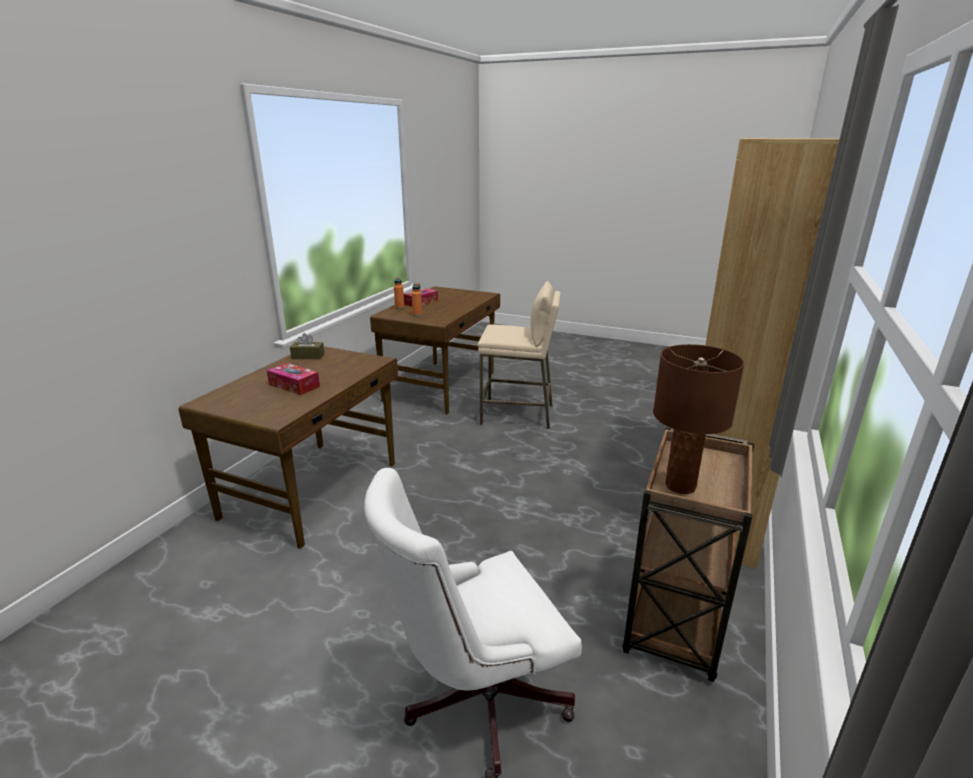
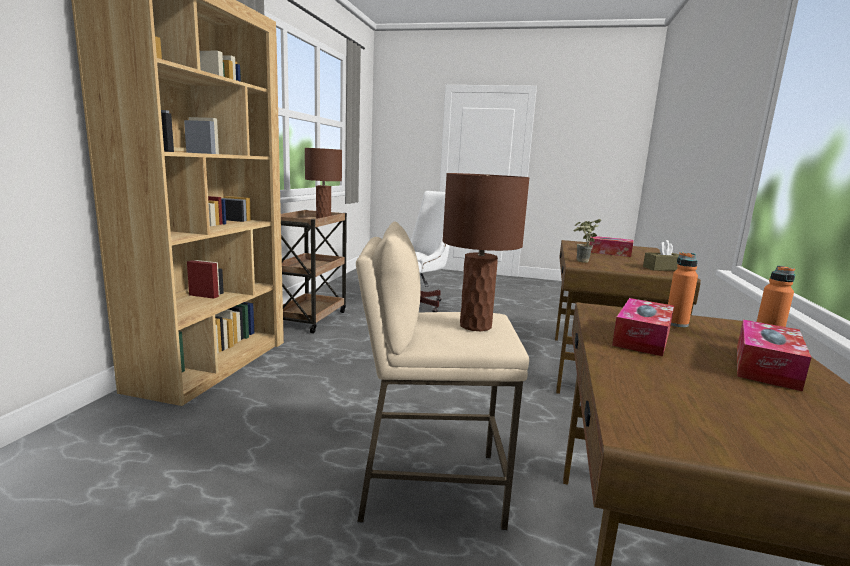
camera: 170 degrees right, 10 degrees down
(367, 365) = (581, 262): none -> potted plant
(446, 310) = (642, 338): none -> tissue box
(503, 330) = (475, 326): none -> brown table lamp

